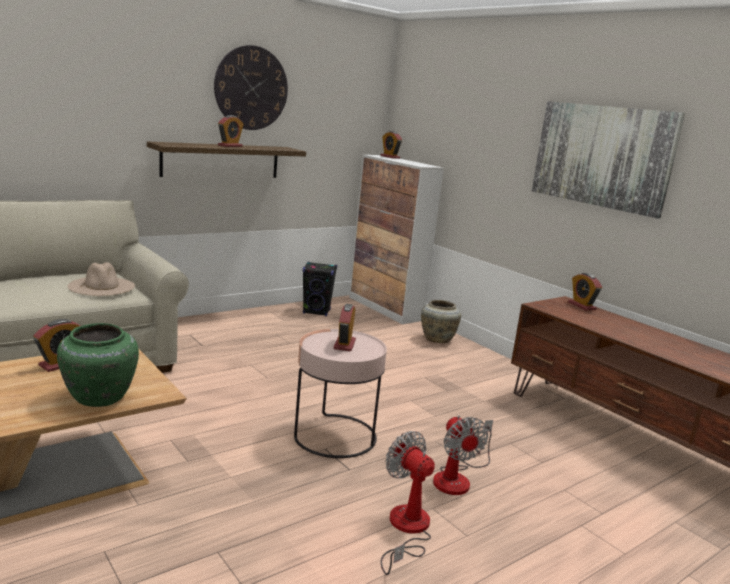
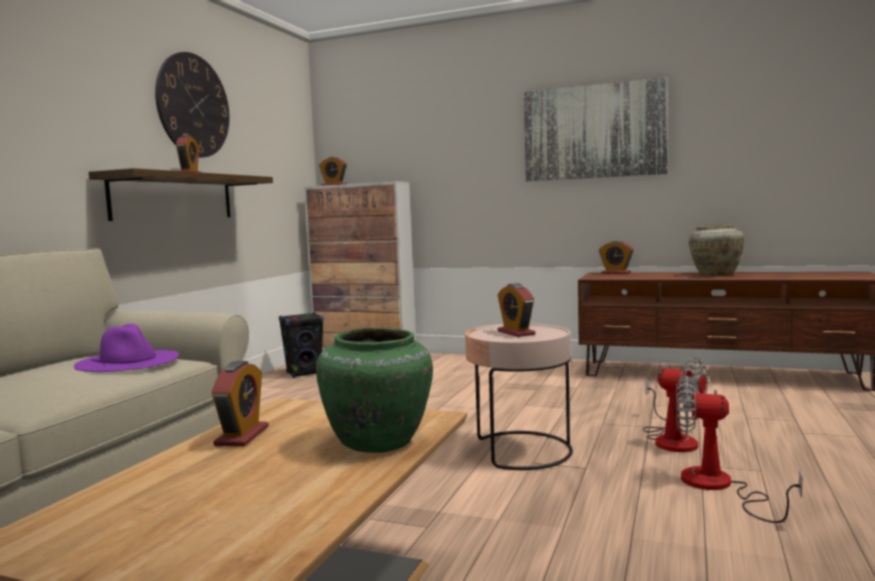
camera: 30 degrees left, 10 degrees down
(102, 286) = (128, 360): beige hat -> purple hat
(437, 339) = (455, 361): beige vase -> beige vase (715, 274)

